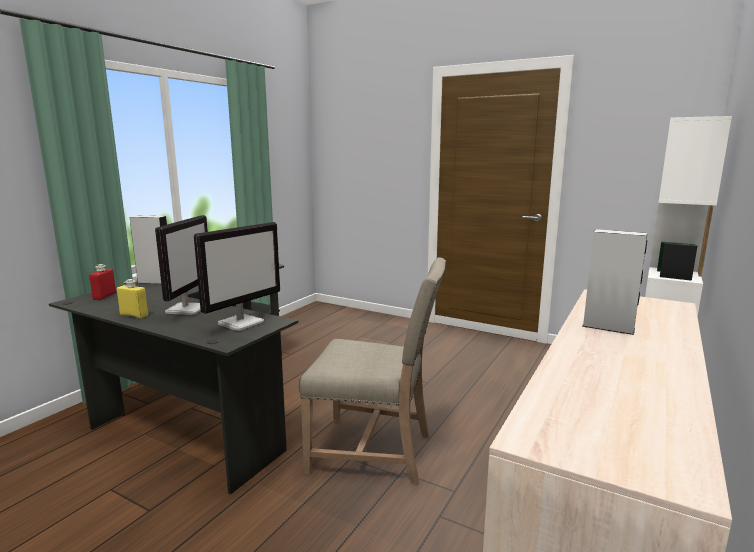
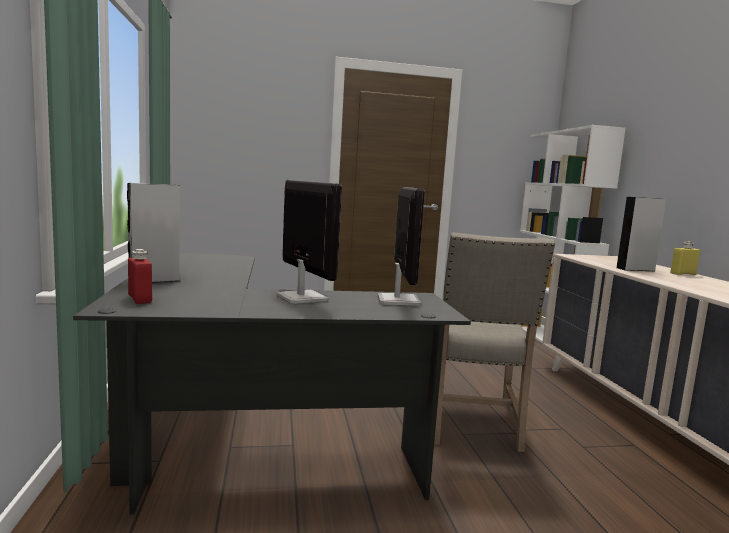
camera: 40 degrees left, 5 degrees down
(134, 315) = (261, 310): yellow bottle -> yellow bottle (683, 274)
(375, 451) = (470, 423): beige chair -> beige chair turned 120 degrees clockwise

